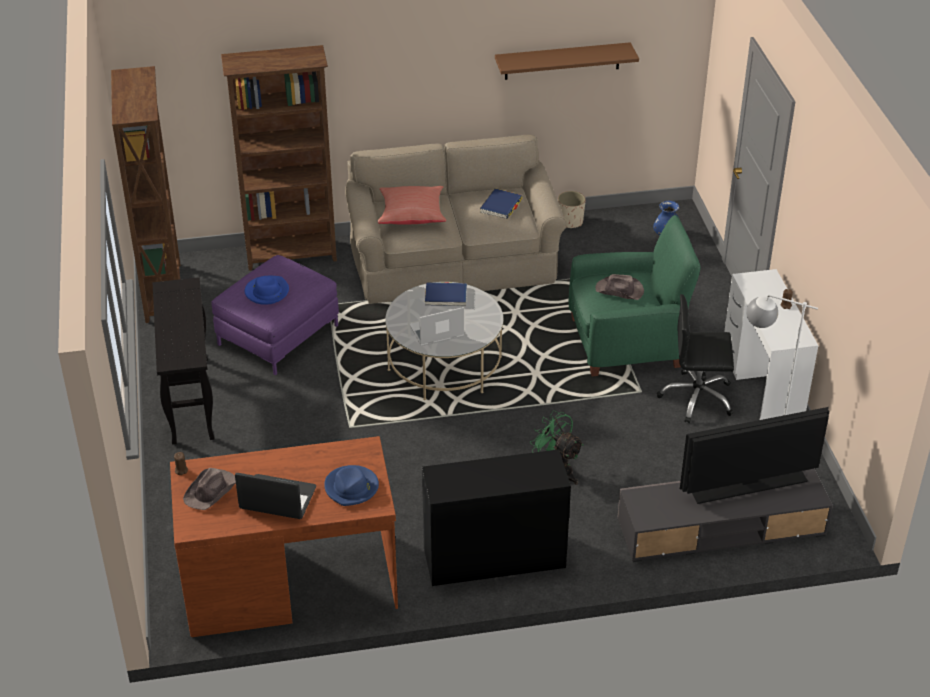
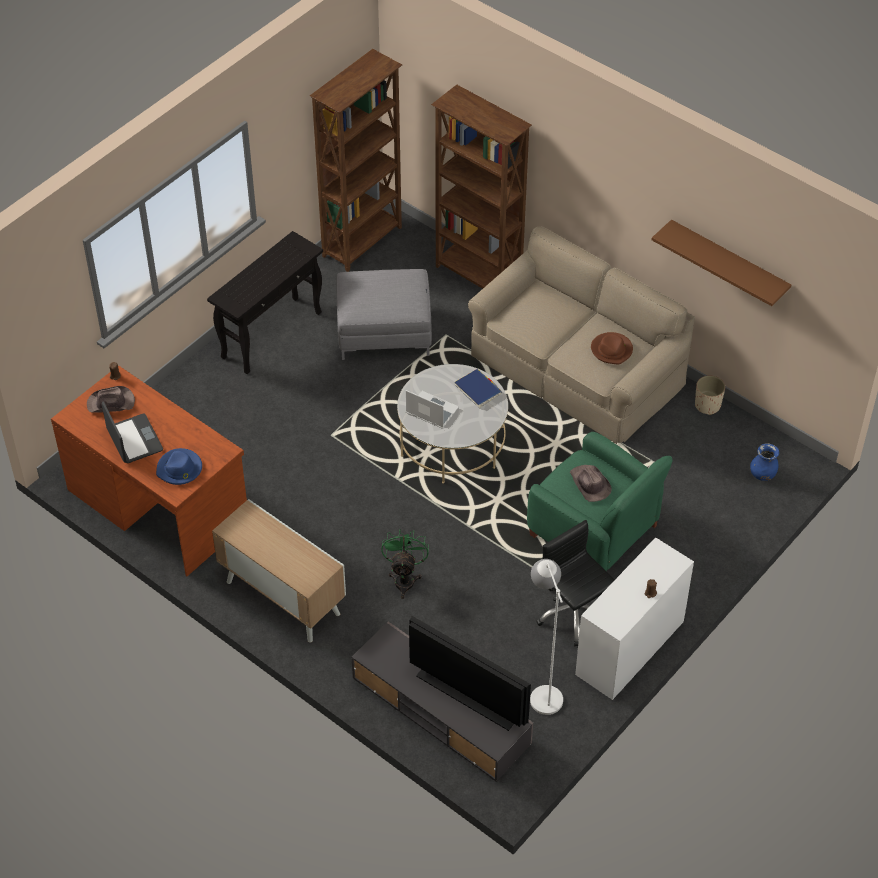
camera: 50 degrees right, 10 degrees up
(267, 292) = (374, 293): blue hat -> none
(278, 335) = (384, 331): purple ottoman -> grey ottoman
(411, 215) = (540, 308): red pillow -> none
(494, 558) = (282, 598): black desk -> cabinet
(501, 206) = (612, 350): blue book -> brown hat

